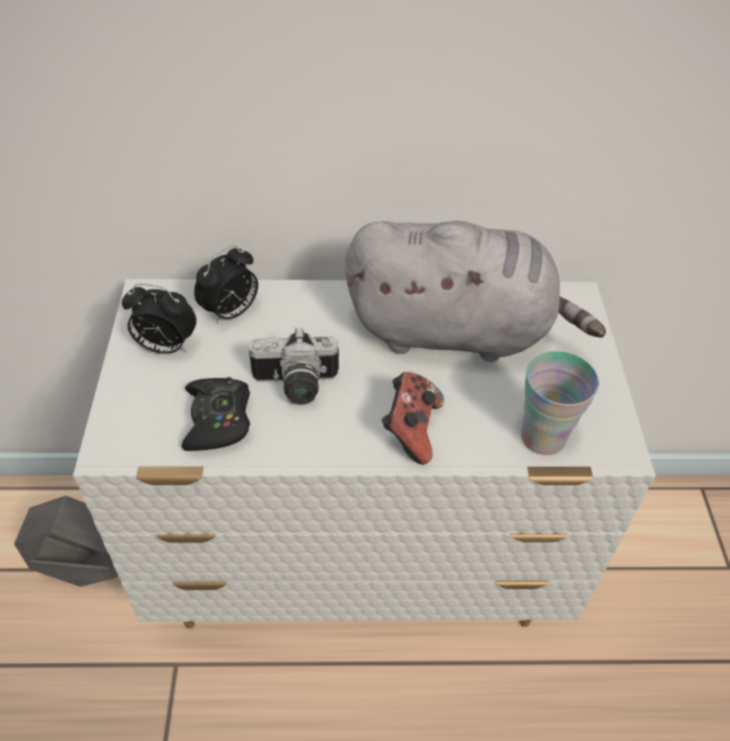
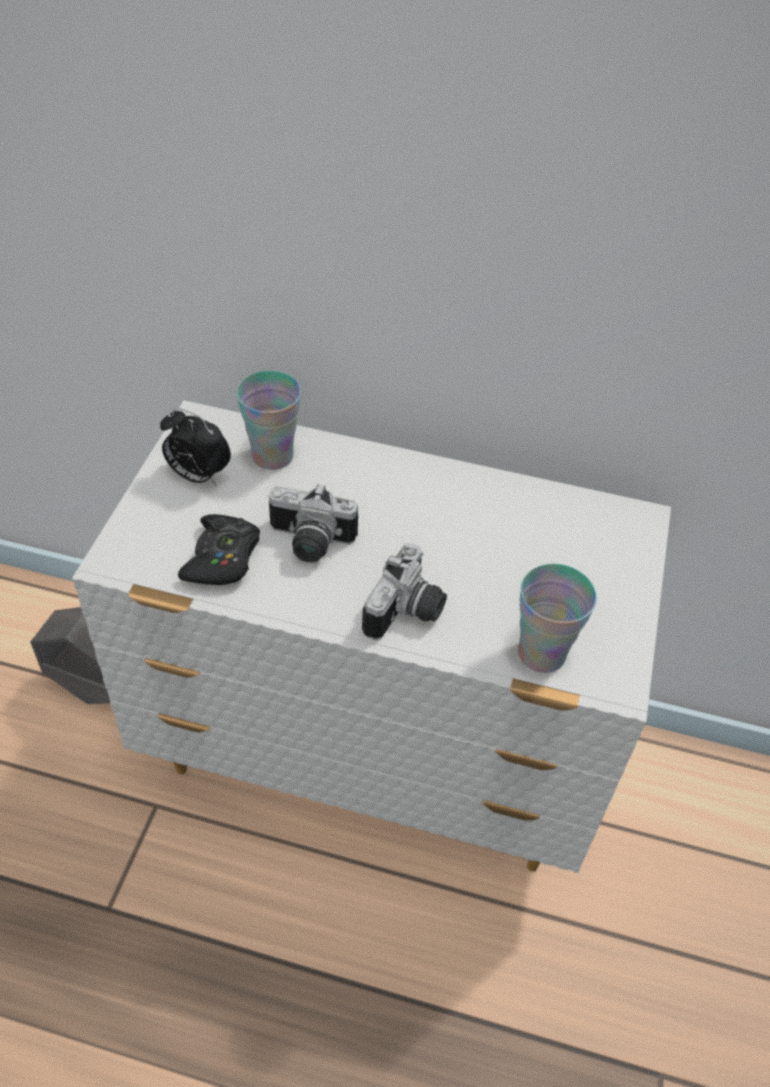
camera: 15 degrees right, 0 degrees up
(231, 313) = (272, 456): alarm clock -> cup
(411, 430) = (408, 613): game controller -> camera
(457, 331) = (495, 525): grey plush toy -> none

